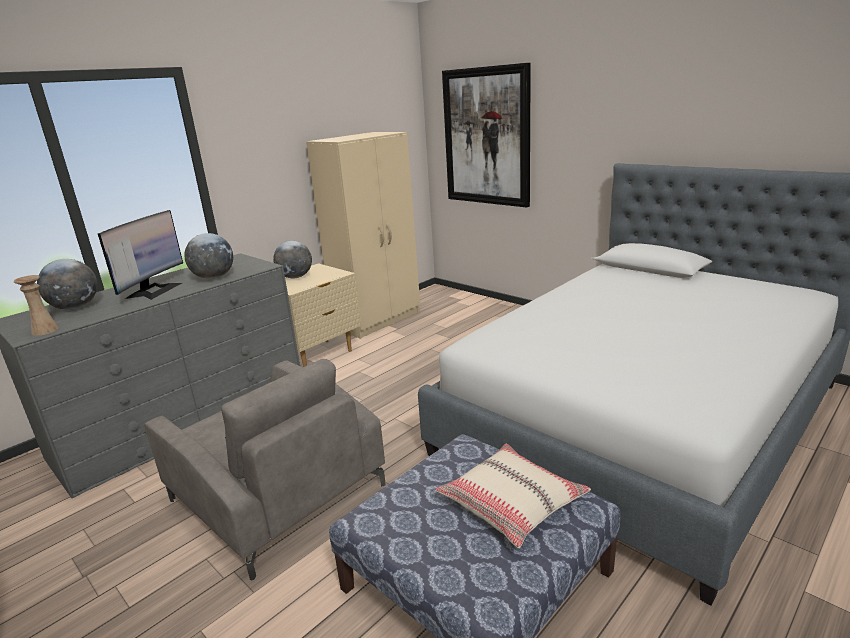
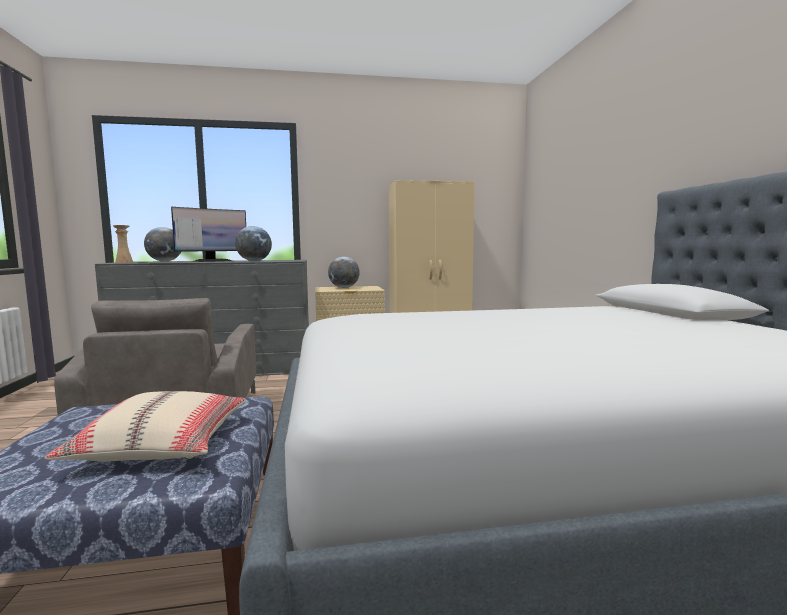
camera: 35 degrees right, 15 degrees down
(486, 137) = (561, 191): picture -> none

